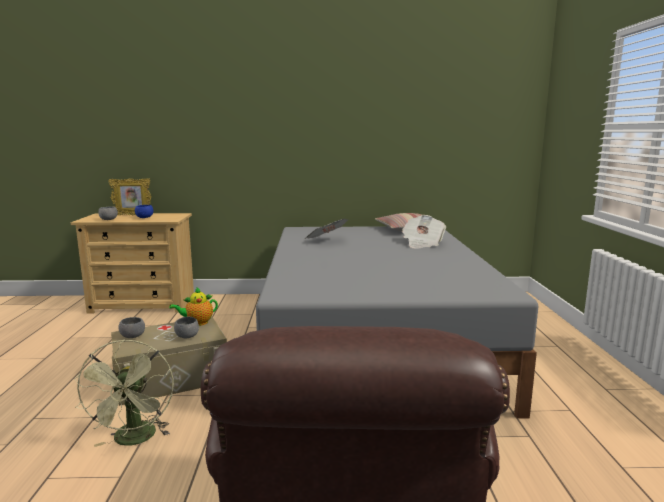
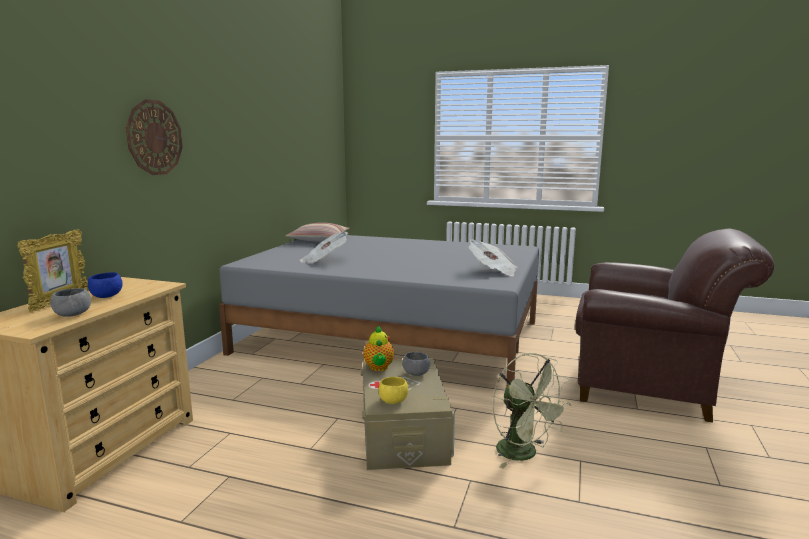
camera: 70 degrees left, 0 degrees up
(132, 336) = (393, 401): grey bowl -> yellow bowl
(134, 440) = (524, 454): green fan -> green fan turned 45 degrees clockwise
(236, 127) = (154, 137): none -> wall clock
(422, 244) = (377, 243): newspaper -> newspaper (493, 271)

